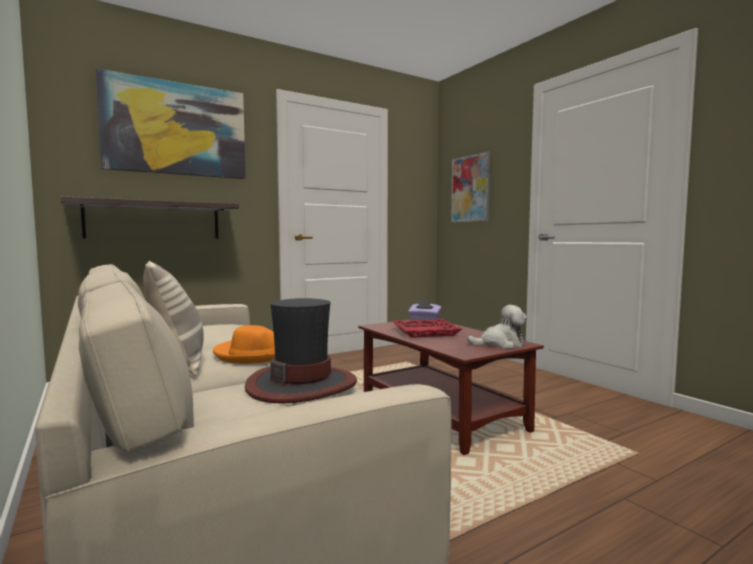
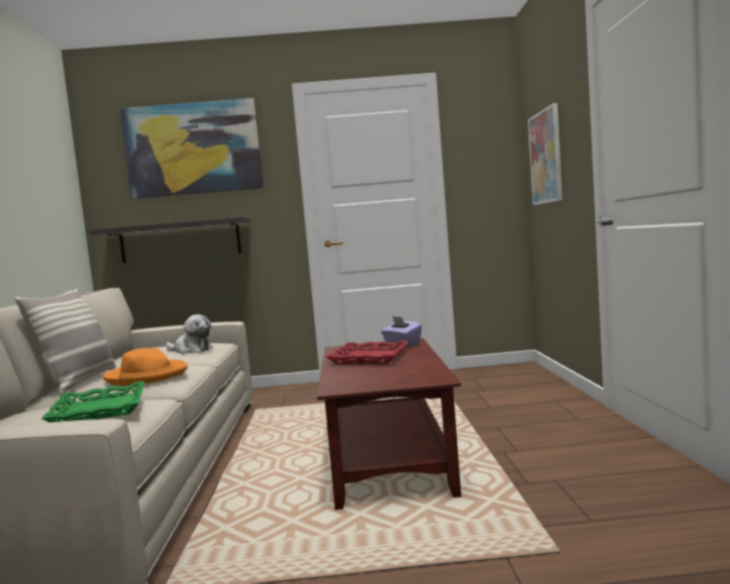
camera: 30 degrees right, 0 degrees up
(302, 384) = (100, 410): hat -> green tray
(500, 344) = (408, 378): plush toy -> plush toy (191, 350)

